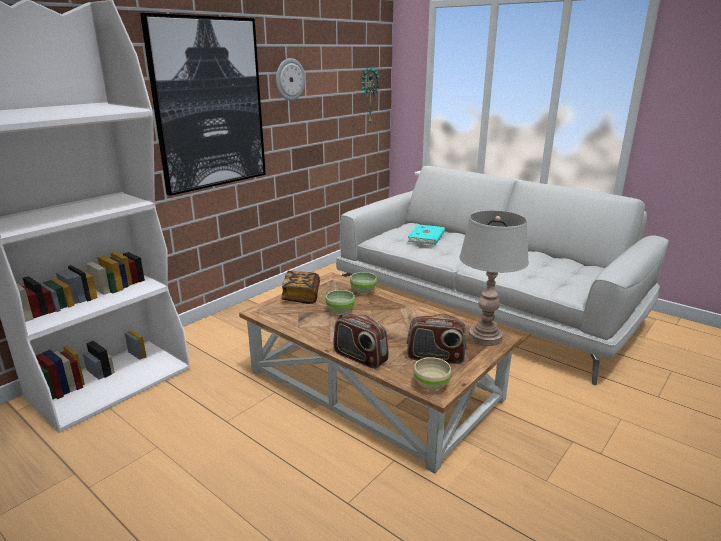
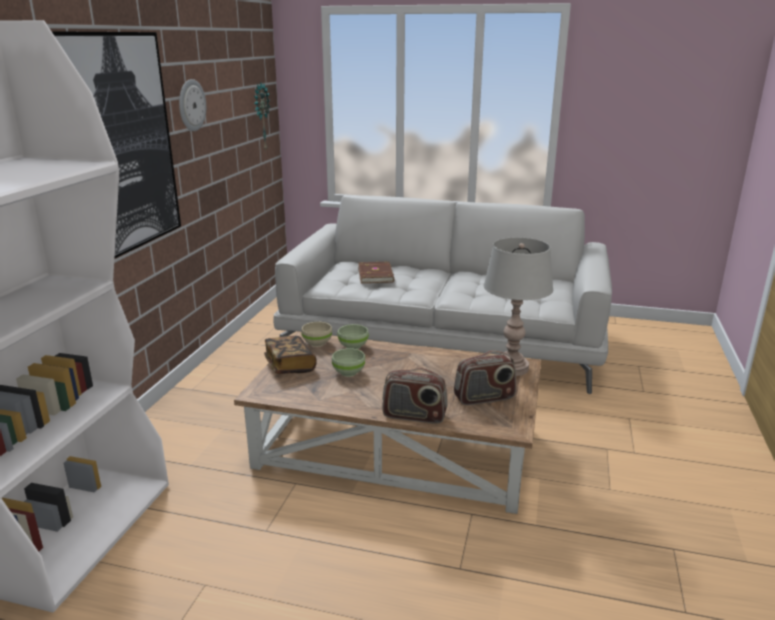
camera: 25 degrees left, 0 degrees up
(427, 237) = (376, 275): turquoise book -> brown book
(431, 385) = (503, 424): beige bowl -> beige bowl (317, 343)

